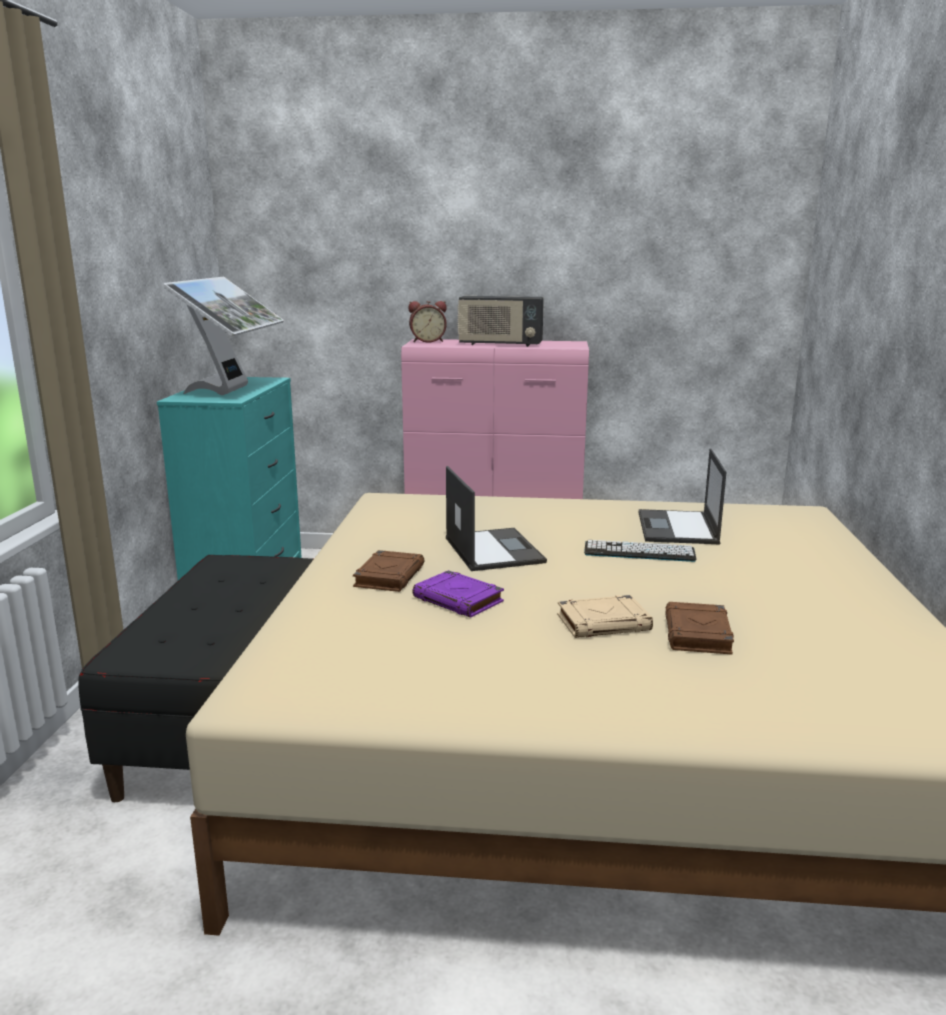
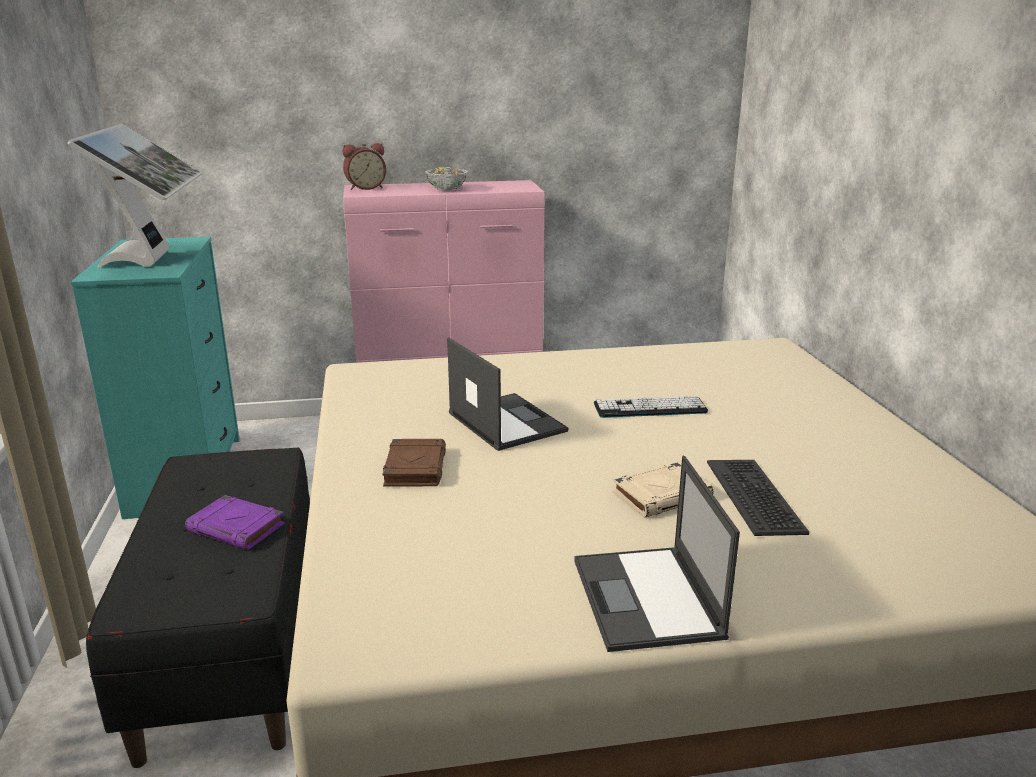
camera: 15 degrees left, 5 degrees up
(459, 600) = (504, 488): purple book -> purple book (237, 528)
(500, 344) = (447, 189): radio -> bowl
(678, 528) = (670, 376): laptop -> laptop (647, 599)
(698, 634) = (755, 497): brown book -> keyboard

